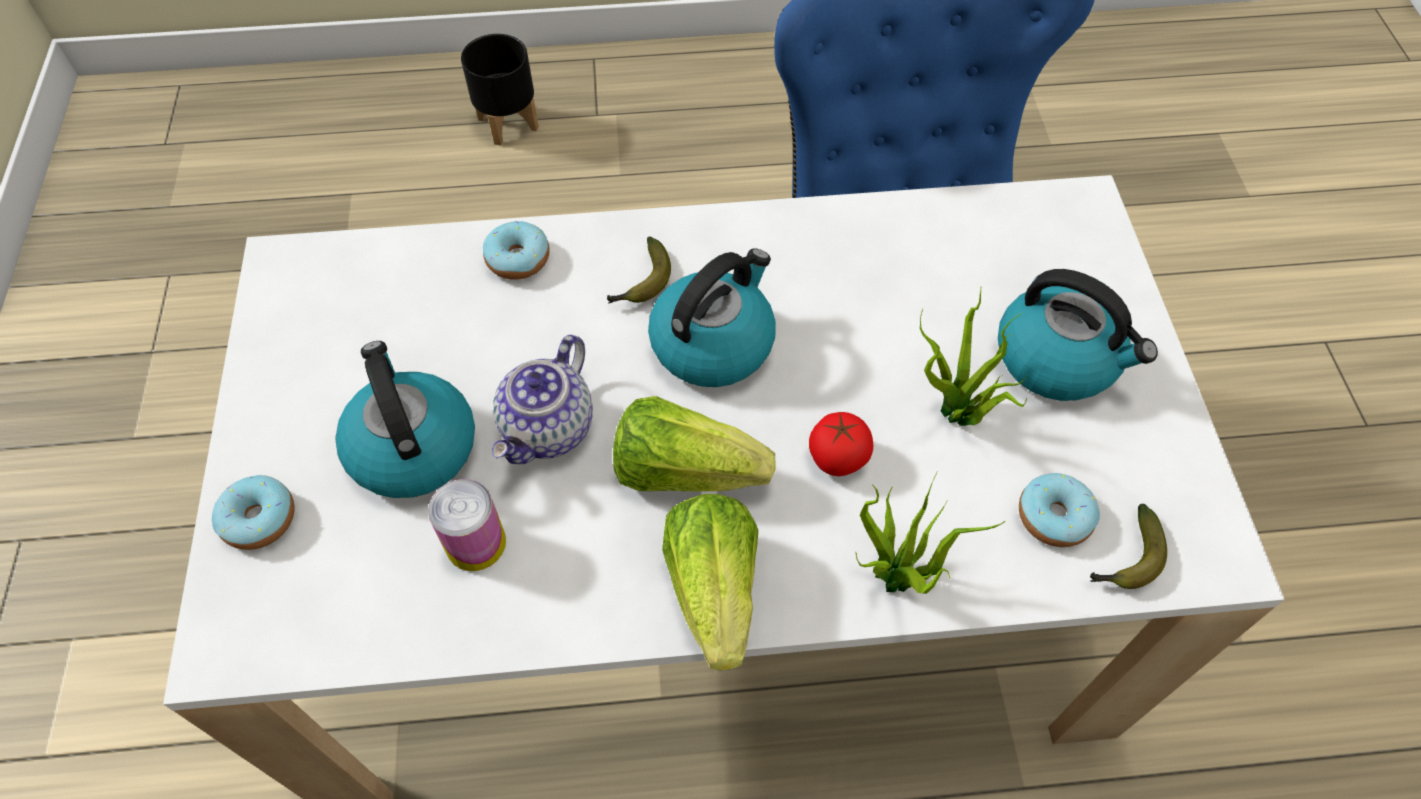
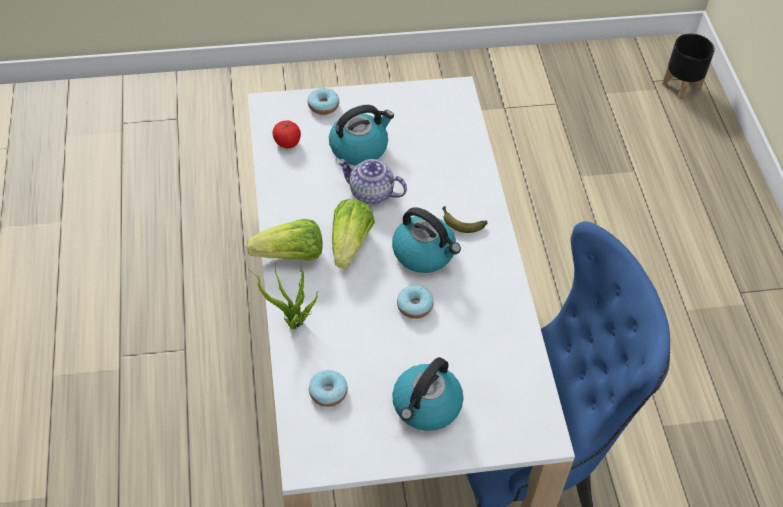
camera: 85 degrees right, 5 degrees down
(476, 543) = (313, 174): can -> none
(507, 124) = (716, 242): black planter -> black planter (681, 85)
(518, 259) = (470, 174): donut -> donut (414, 306)
(837, 457) = (359, 303): tomato -> tomato (287, 142)
(955, 416) = (386, 354): potted plant -> none
(1126, 559) = (304, 421): banana -> none

